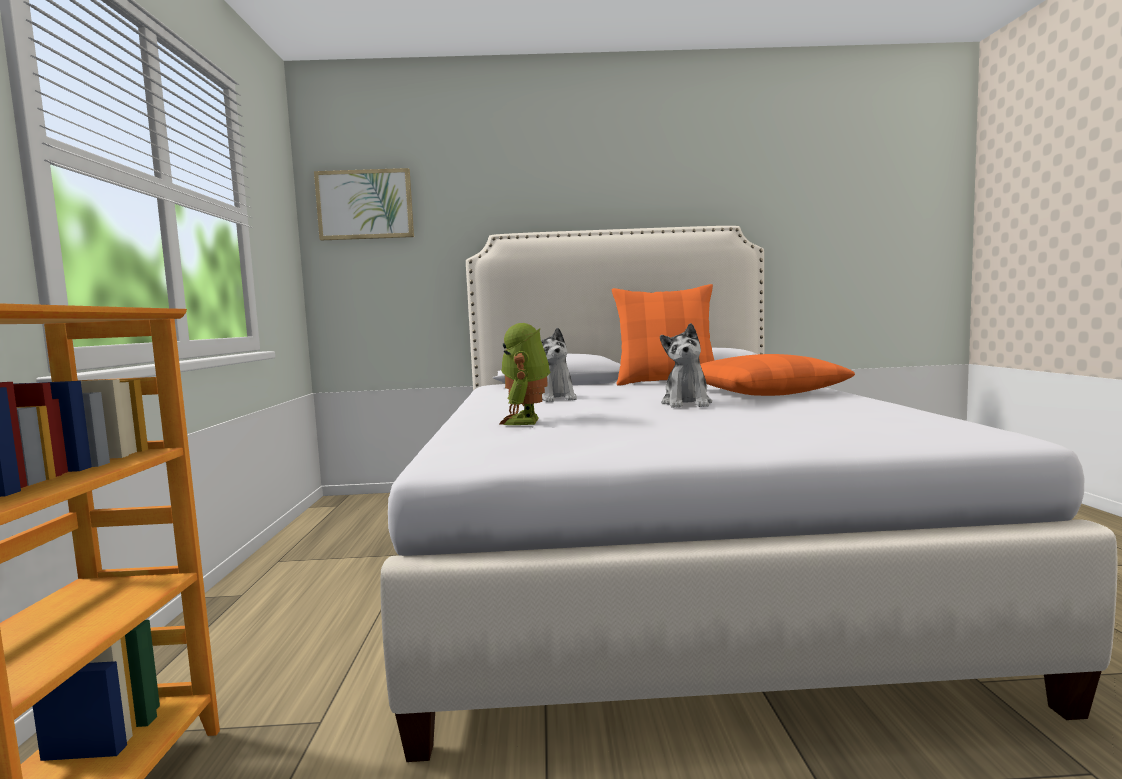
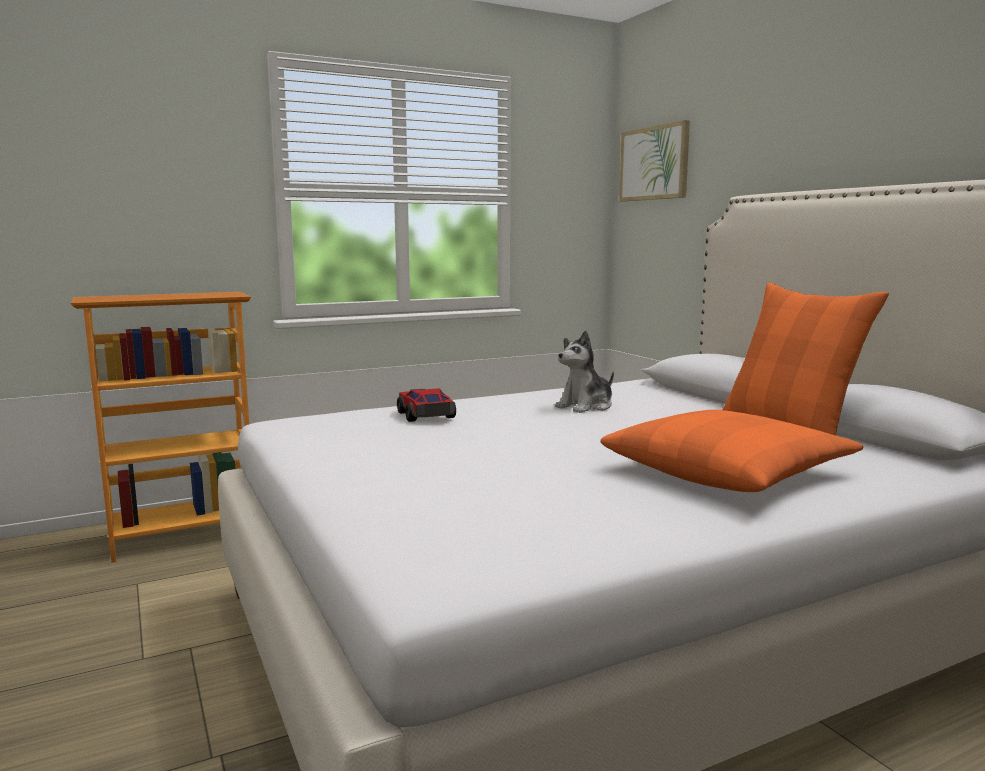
camera: 65 degrees right, 5 degrees up
(526, 421) = (426, 415): toy robot -> toy car
(687, 403) = (583, 449): plush toy -> none

